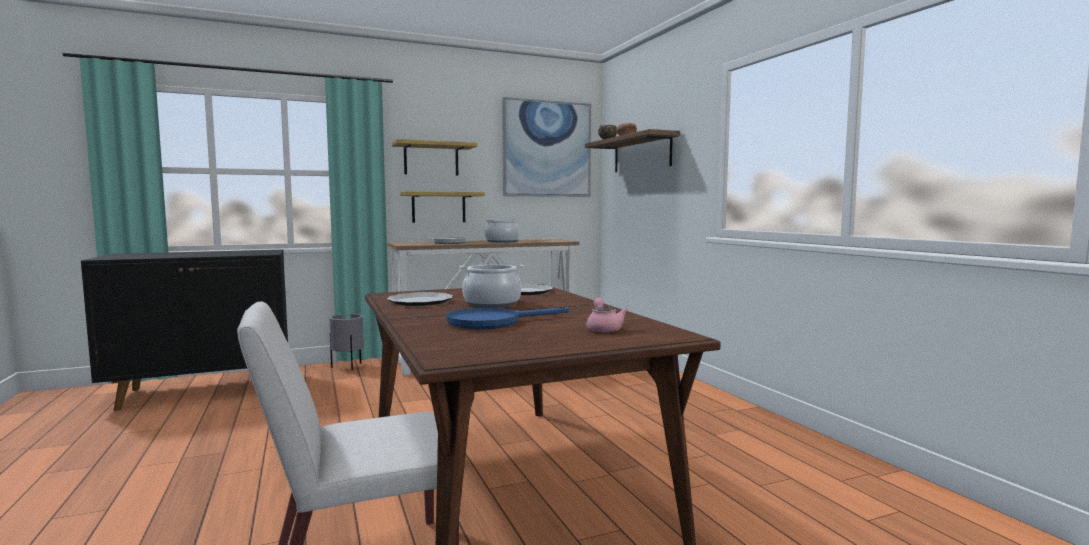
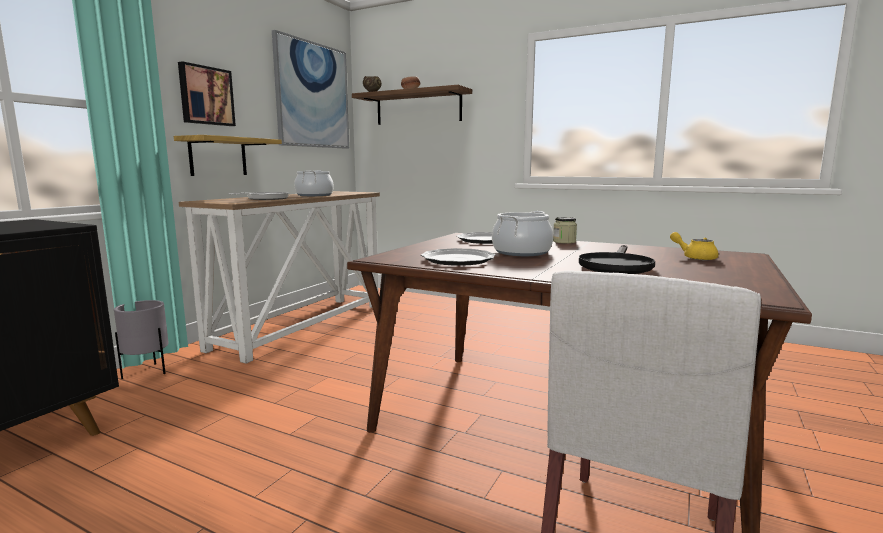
camera: 40 degrees left, 5 degrees up
(431, 159) = (206, 96): shelf -> picture
(493, 322) = (615, 266): blue frying pan -> black frying pan
(579, 301) = (564, 242): none -> jar
(603, 329) = (695, 257): pink teapot -> yellow teapot

